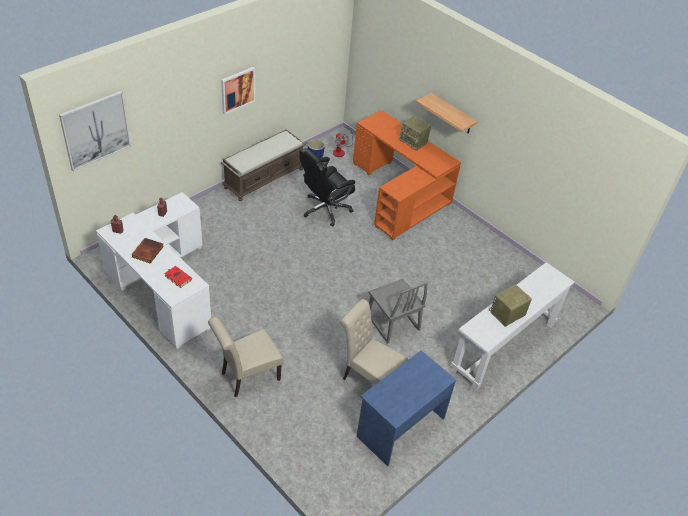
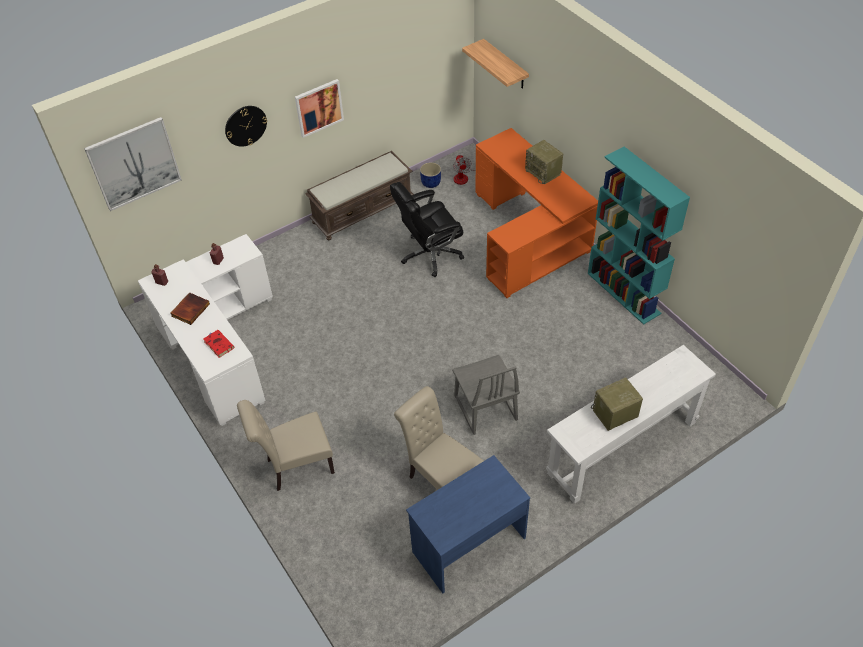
camera: 15 degrees right, 5 degrees up
(183, 102) = (245, 125): none -> wall clock
(452, 114) = (587, 140): shelf -> shelf (505, 65)
(481, 233) = (624, 293): none -> turquoise bookcase

